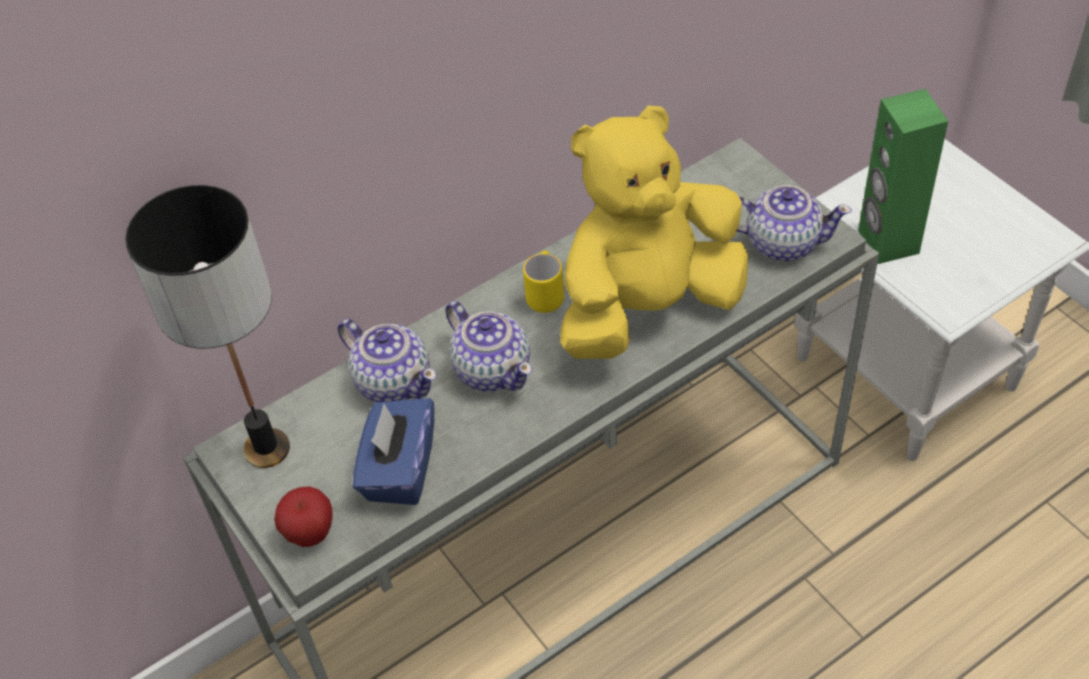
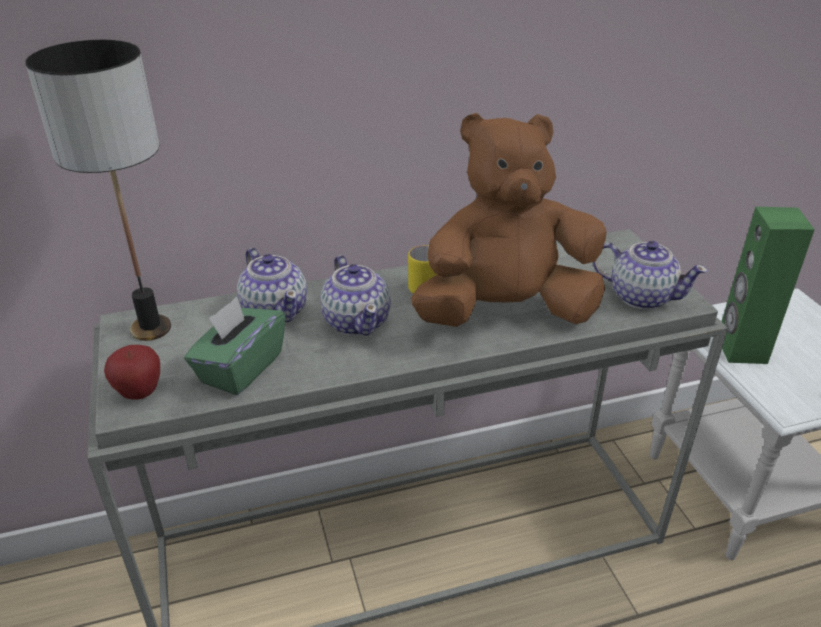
camera: 15 degrees right, 15 degrees down
(399, 470) = (240, 368): blue tissue box -> green tissue box
(647, 307) = (506, 312): yellow plush toy -> brown plush toy

